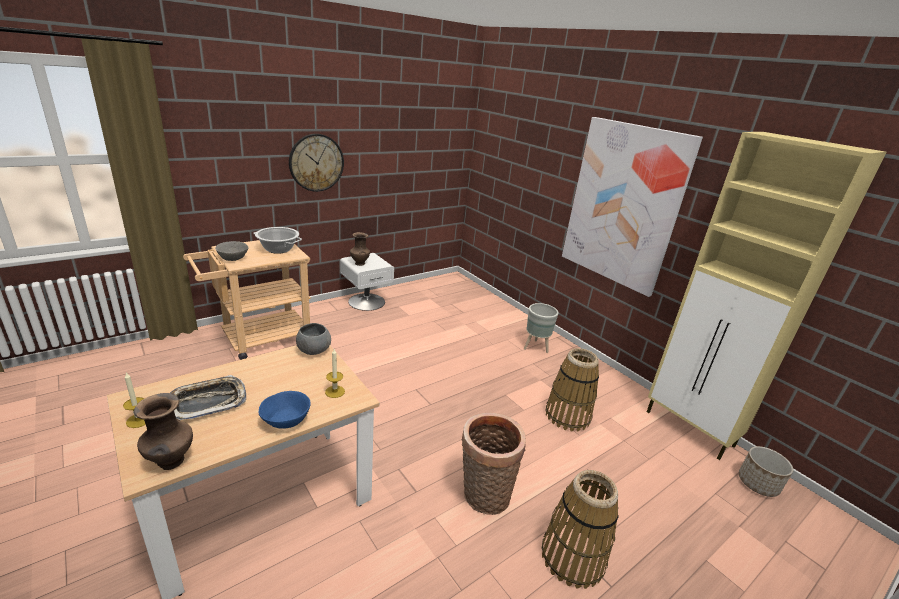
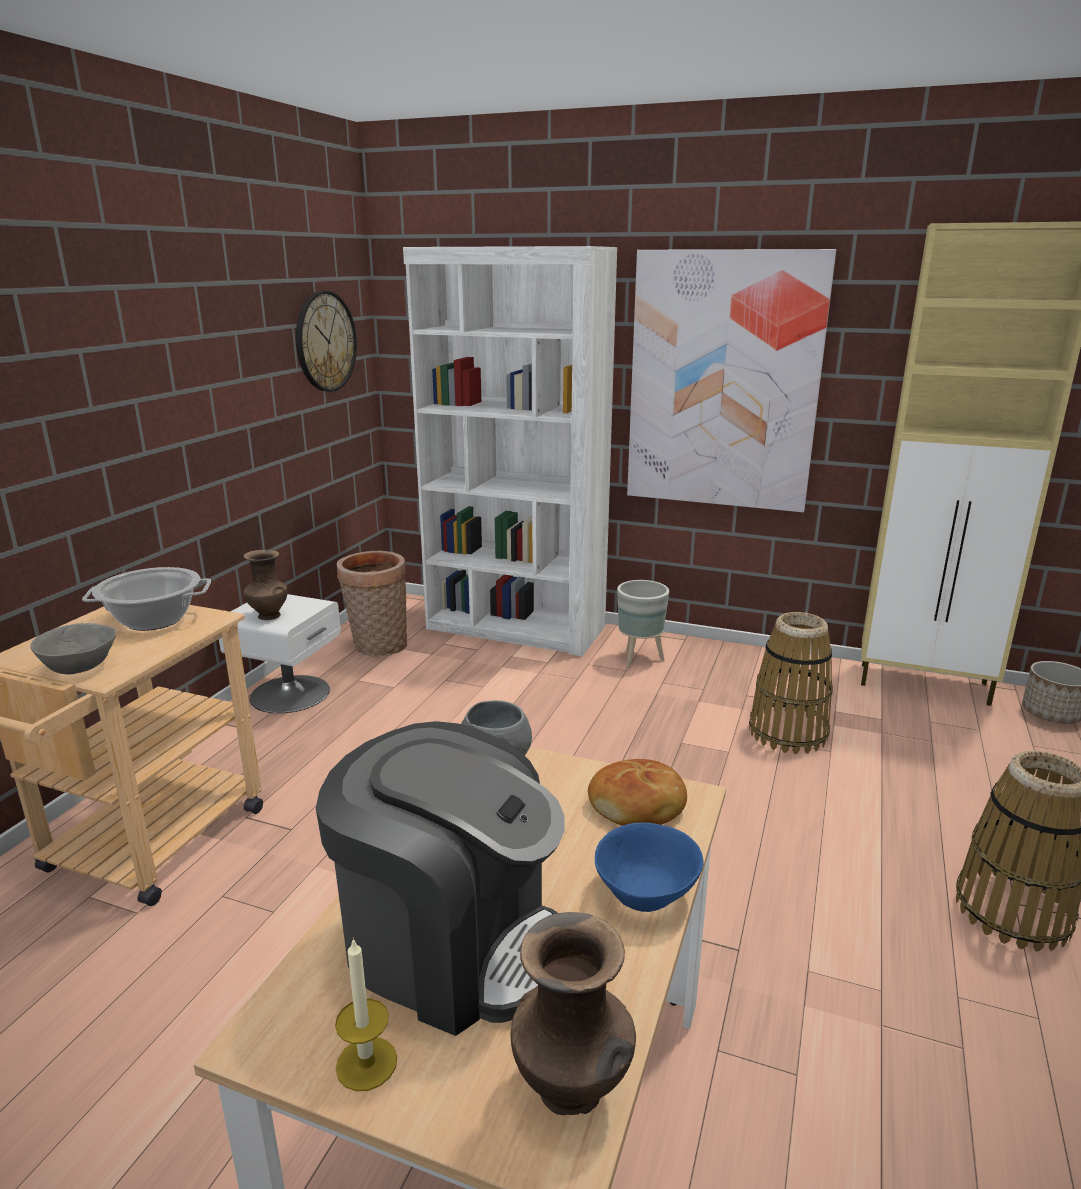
camera: 30 degrees left, 5 degrees down
(208, 402) = (452, 943): tray -> coffee machine
(316, 162) = (139, 418): wall clock -> wall clock (325, 341)
(335, 391) = (638, 806): candle -> bread
(483, 496) = (827, 899): basket -> basket (378, 647)
(493, 309) = (516, 628): none -> white bookcase

